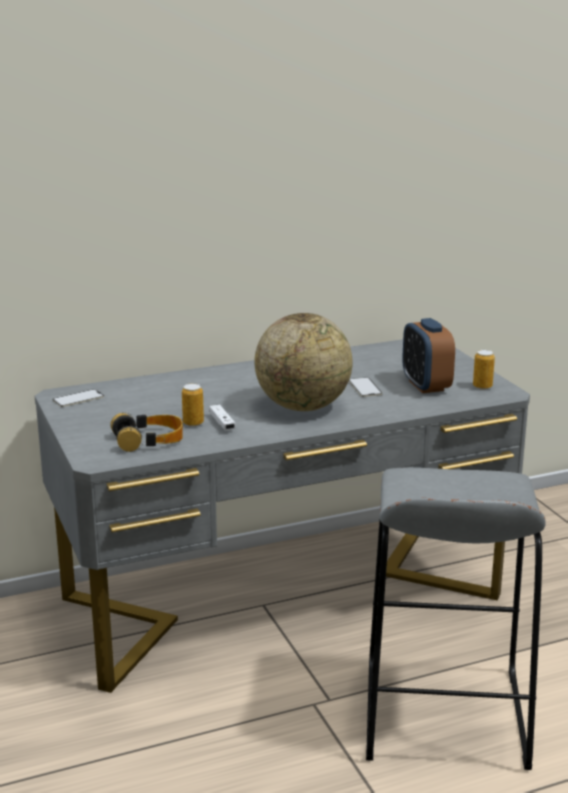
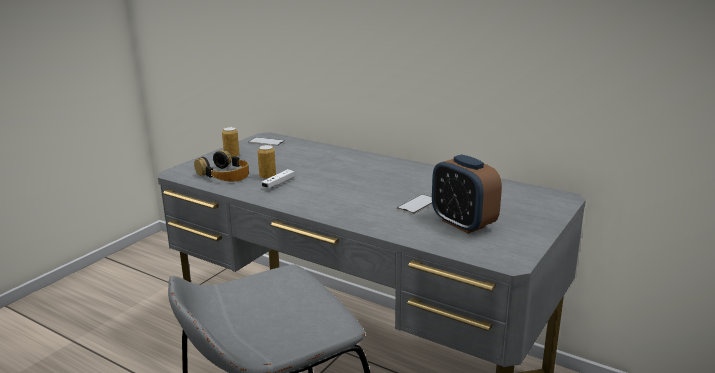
camera: 55 degrees right, 0 degrees up
(303, 407) = (344, 197): globe -> none
(426, 385) = (463, 224): alarm clock -> alarm clock turned 75 degrees counterclockwise
(482, 387) = (504, 246): can -> can (232, 156)

